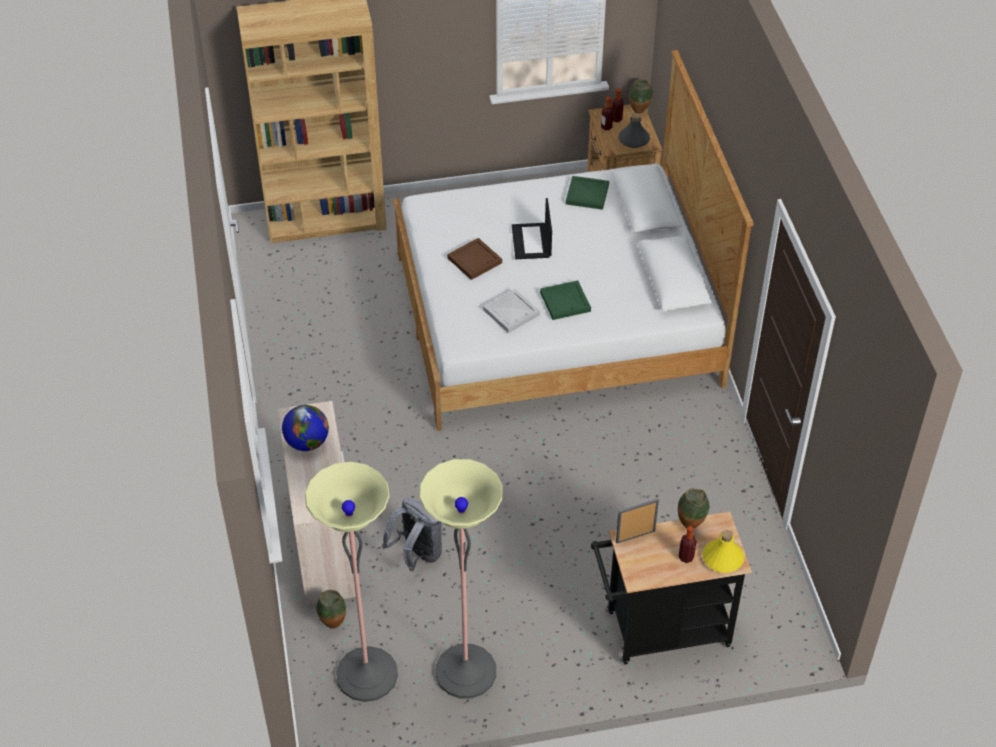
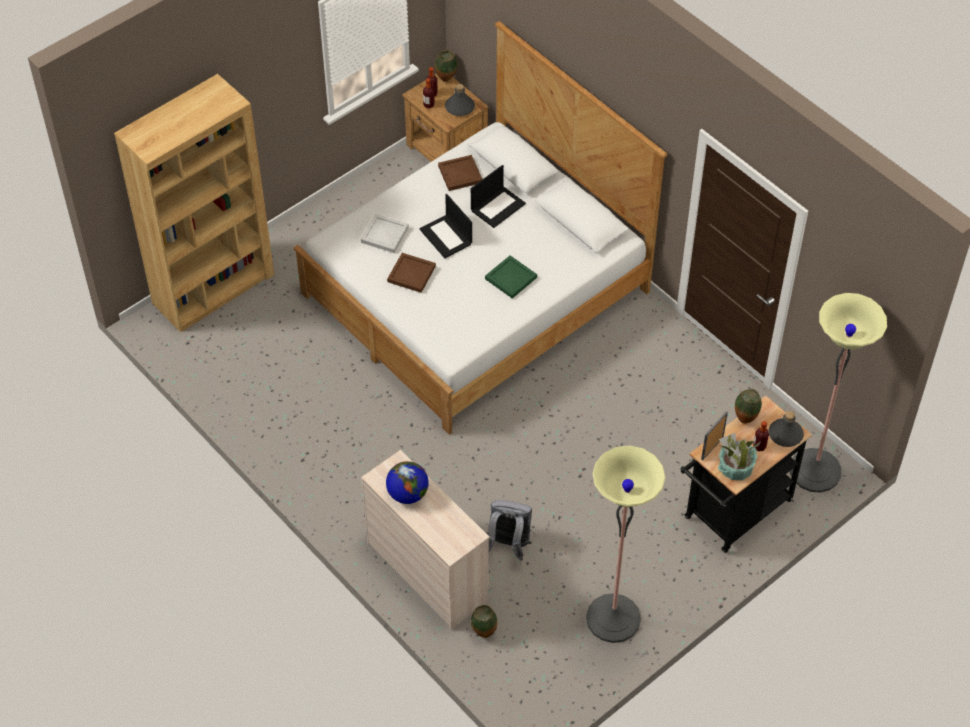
camera: 30 degrees left, 5 degrees up
(367, 674) = (540, 659): floor lamp -> floor lamp (815, 471)
(511, 313) = (475, 307): white tray -> white tray (385, 235)
(587, 195) = (461, 174): green tray -> brown tray
(601, 235) = (498, 206): none -> laptop
(645, 566) = (735, 468): none -> potted plant
(722, 558) = (785, 434): yellow bottle -> grey bottle

